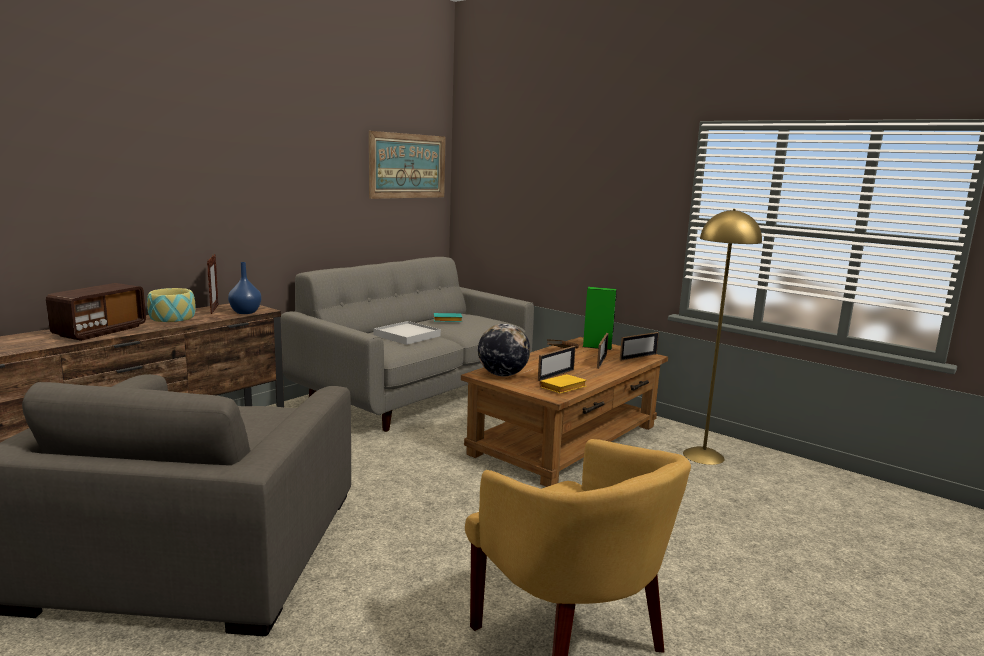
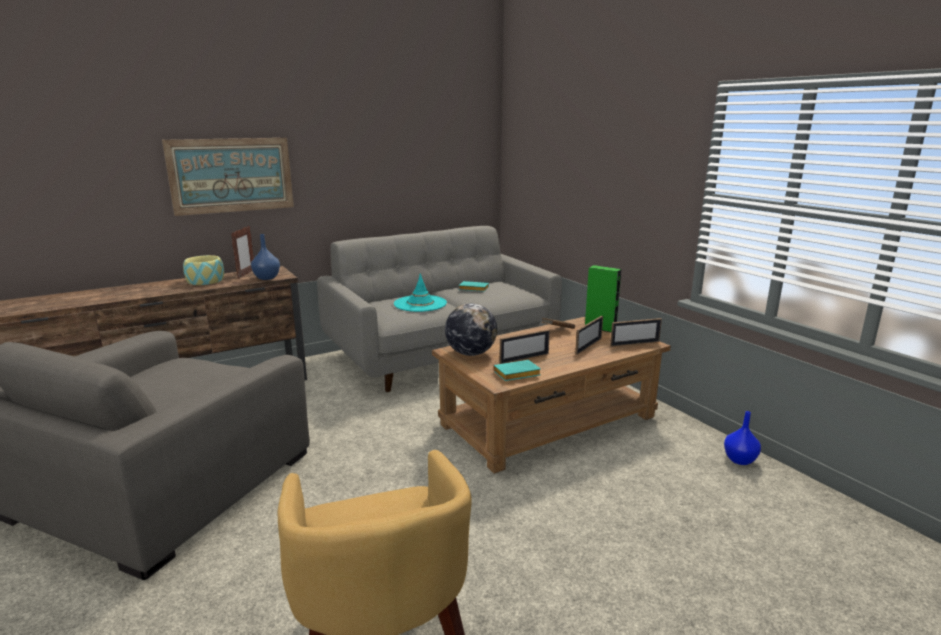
camera: 20 degrees right, 5 degrees up
(100, 331) = (138, 291): radio -> none
(407, 336) = (420, 304): white tray -> turquoise hat
(408, 166) = (451, 139): picture -> picture (231, 175)
(562, 388) = (516, 375): yellow book -> turquoise book
(703, 456) = (688, 459): yellow floor lamp -> none
(743, 451) = (740, 460): none -> blue vase

